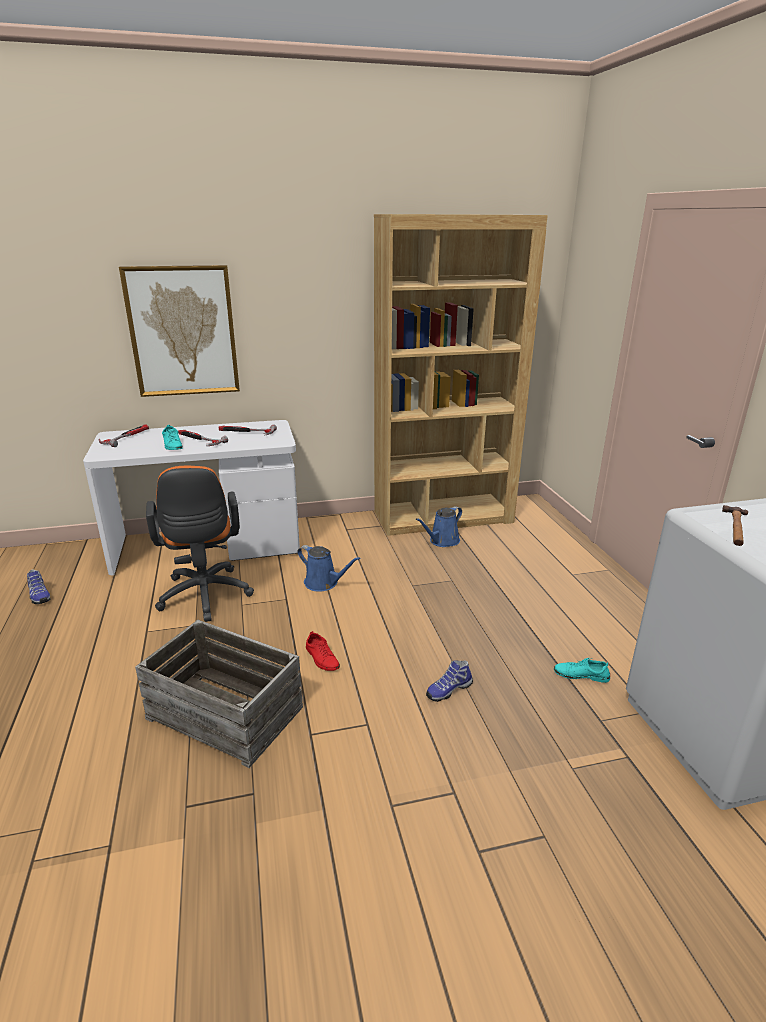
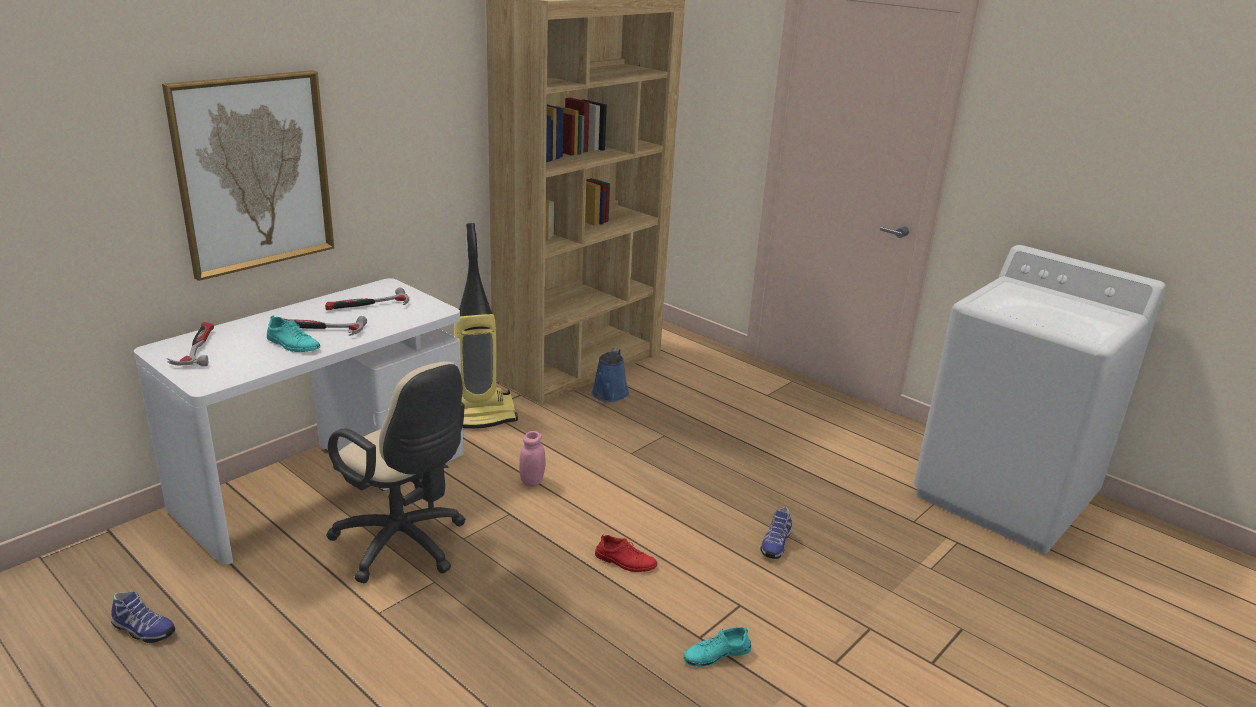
camera: 35 degrees left, 0 degrees up
(205, 597) = (404, 546): orange office chair -> beige office chair
(226, 712) = (590, 655): crate -> none
(324, 583) = (532, 481): blue watering can -> pink jar
(340, 532) = (479, 415): none -> vacuum cleaner
(581, 675) = (864, 488): turquoise shoe -> turquoise shoe (716, 654)
(735, 528) = (1016, 309): hammer -> none

